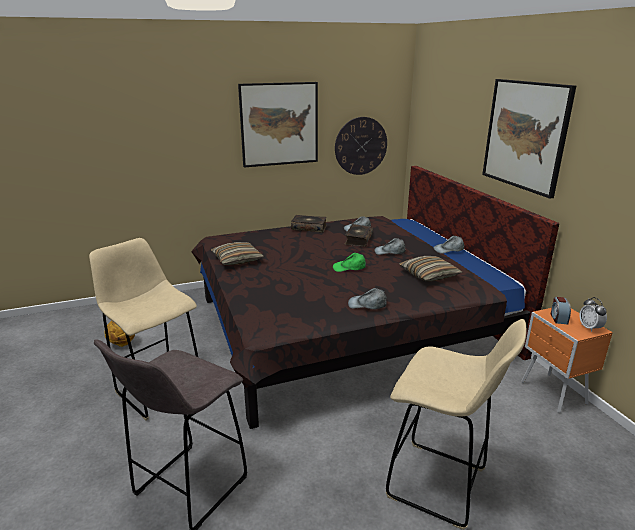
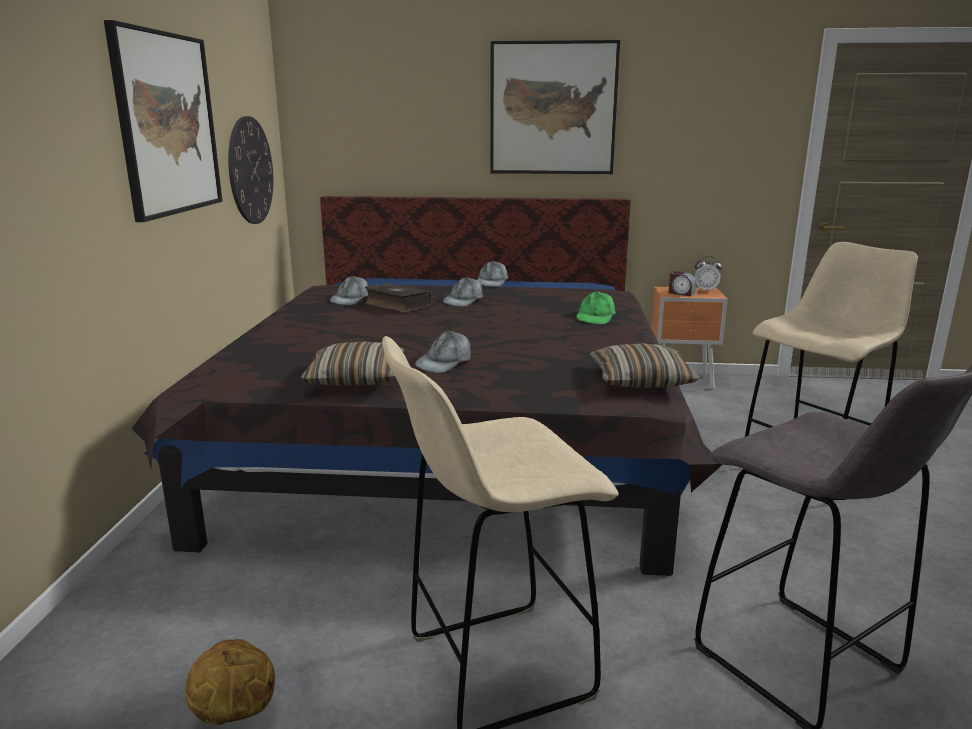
camera: 65 degrees left, 5 degrees down
(309, 228) = (293, 319): book -> none
(349, 267) = (490, 324): green cap -> green cap (595, 317)
(367, 304) = (616, 335): grey cap -> grey cap (445, 362)
(429, 275) = (559, 300): pillow -> pillow (641, 380)

